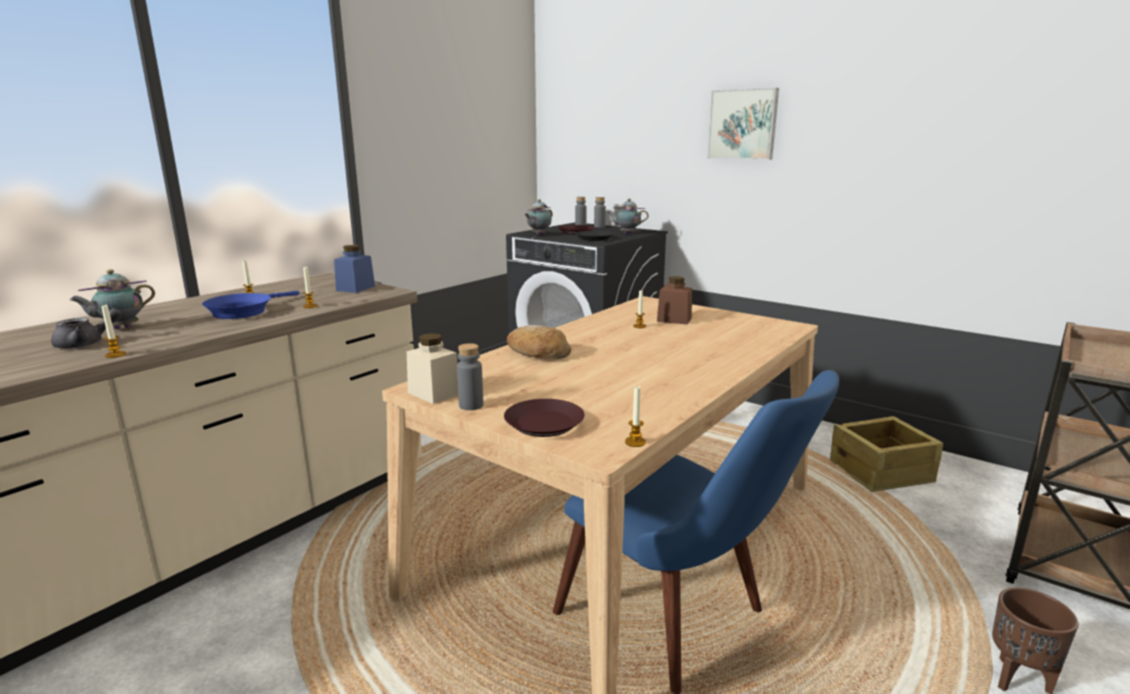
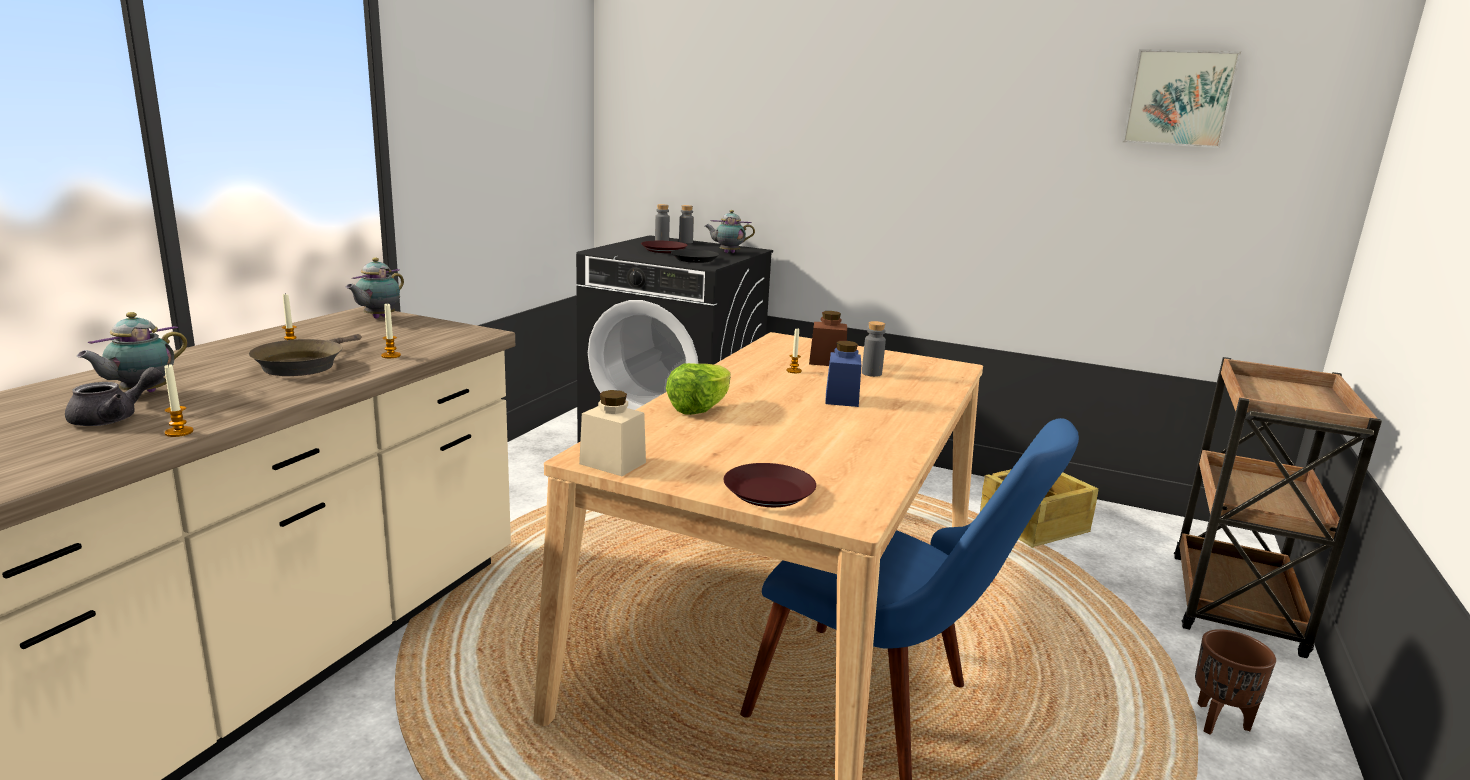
camera: 15 degrees left, 0 degrees up
(244, 311) = (303, 365): blue frying pan -> brown frying pan
(355, 288) = (429, 329): blue jar -> blue jar (841, 398)
(471, 405) = (669, 475): grey bottle -> grey bottle (871, 373)
(537, 353) = (700, 408): bread -> lettuce
(538, 234) = (620, 253): teapot -> teapot (377, 317)
(635, 442) = (880, 507): candle -> none
(743, 124) = (867, 127): picture -> picture (1178, 98)

